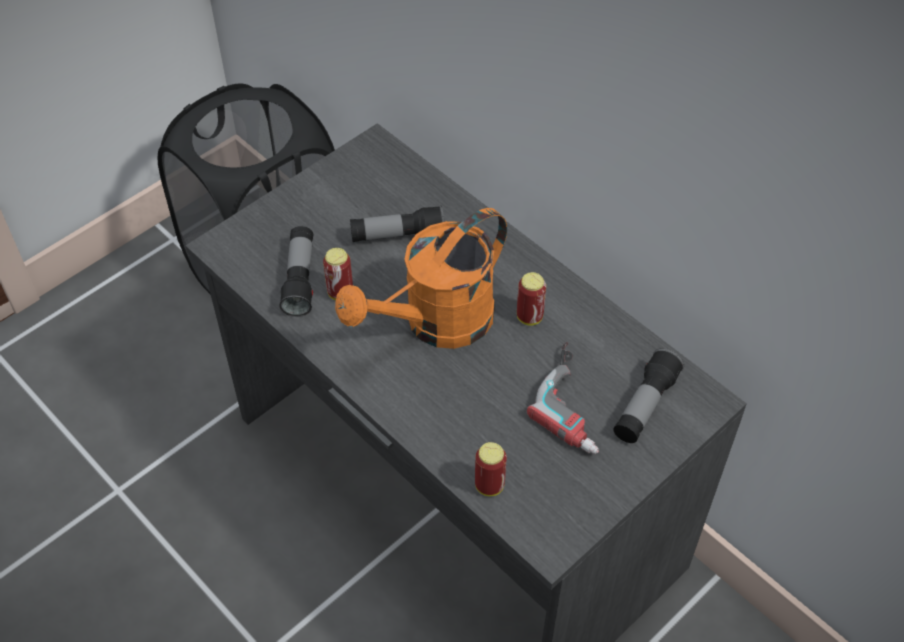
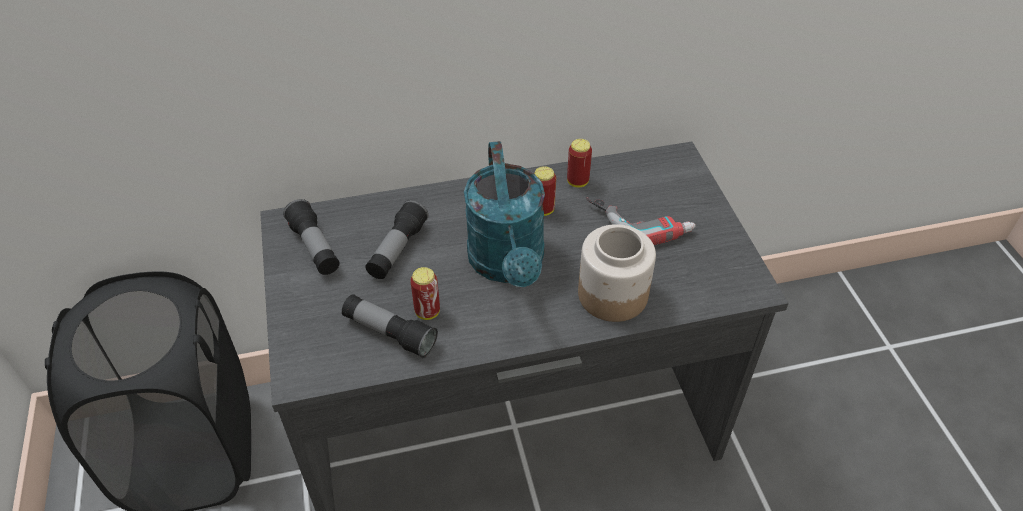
camera: 60 degrees left, 5 degrees down
(436, 324) = (508, 265): orange watering can -> turquoise watering can
(454, 422) = (612, 295): none -> jar
(489, 485) = (684, 300): can -> can (577, 182)
(645, 405) = (664, 187): flashlight -> flashlight (314, 247)

